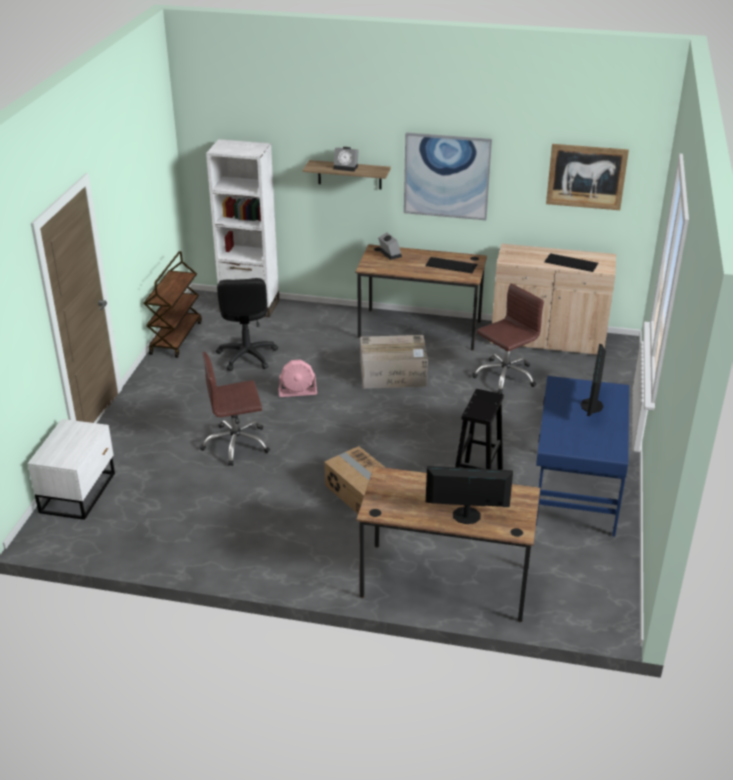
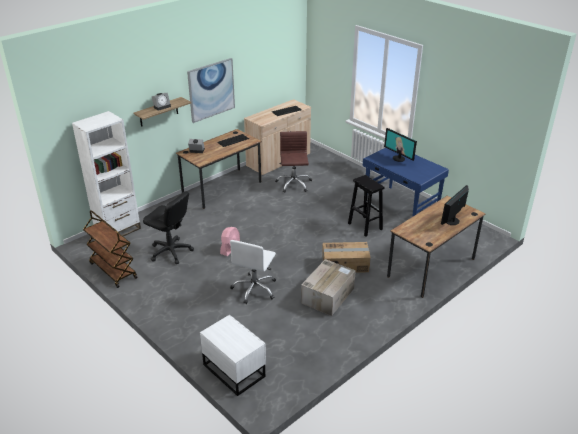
camera: 55 degrees left, 0 degrees up
(236, 444) = (254, 289): brown office chair -> white office chair
(394, 374) = (252, 212): cardboard box -> cardboard box (328, 295)
(586, 176) = (275, 62): picture -> none

